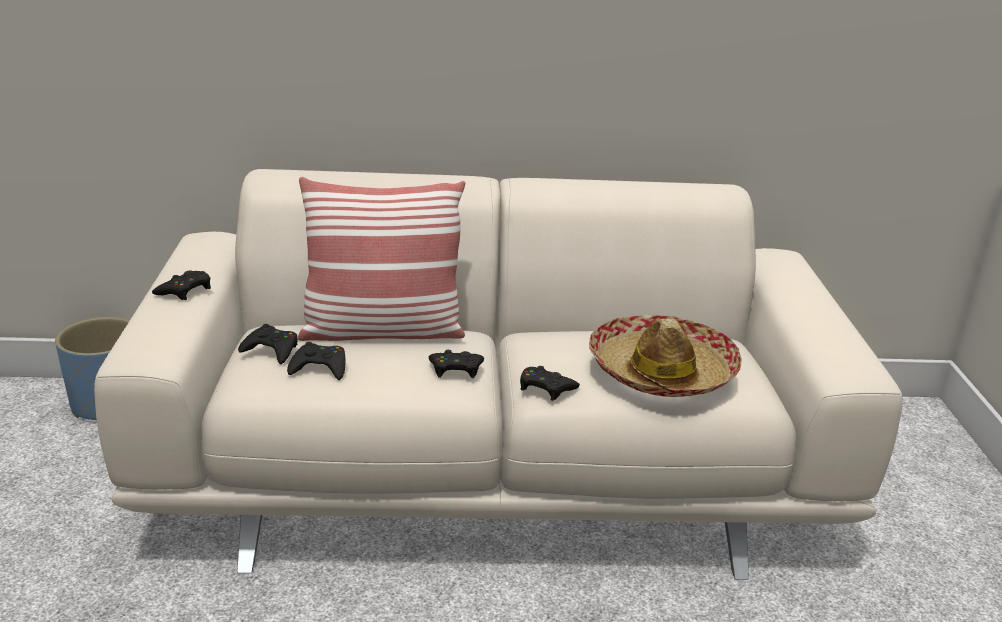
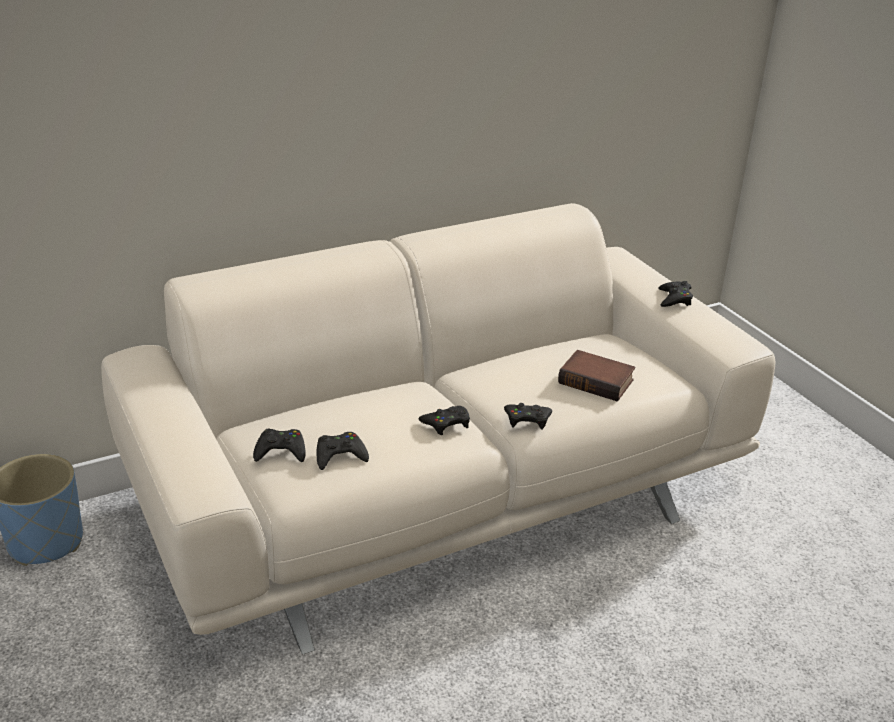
camera: 25 degrees left, 5 degrees up
(185, 290) = (172, 417): black game controller -> black game controller (674, 299)
(382, 331) = (350, 405): pillow -> none
(661, 372) = (597, 381): hat -> book

